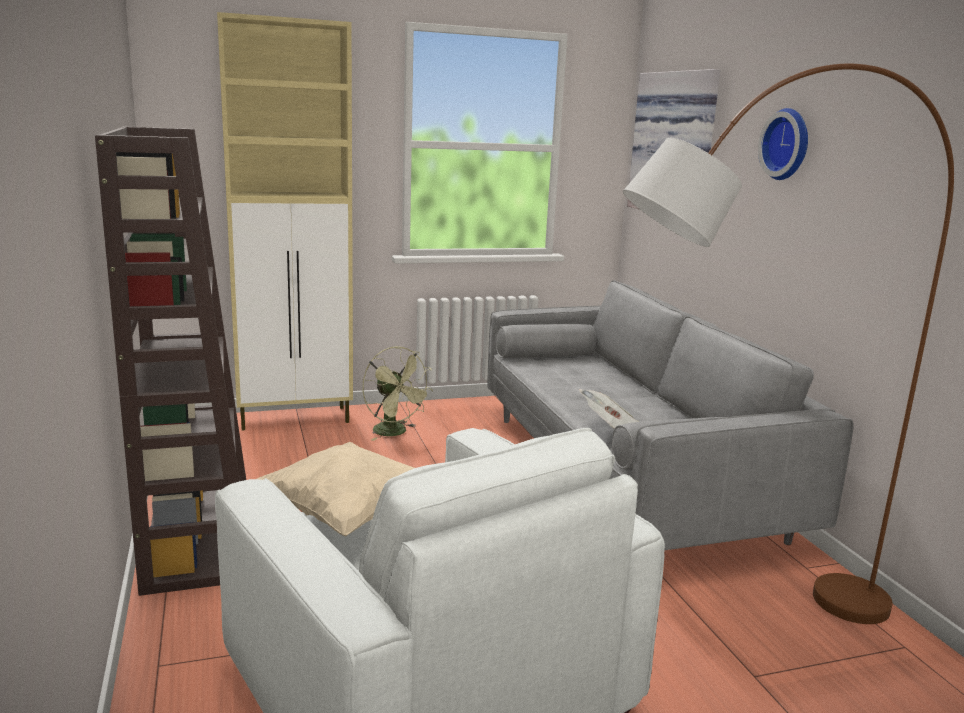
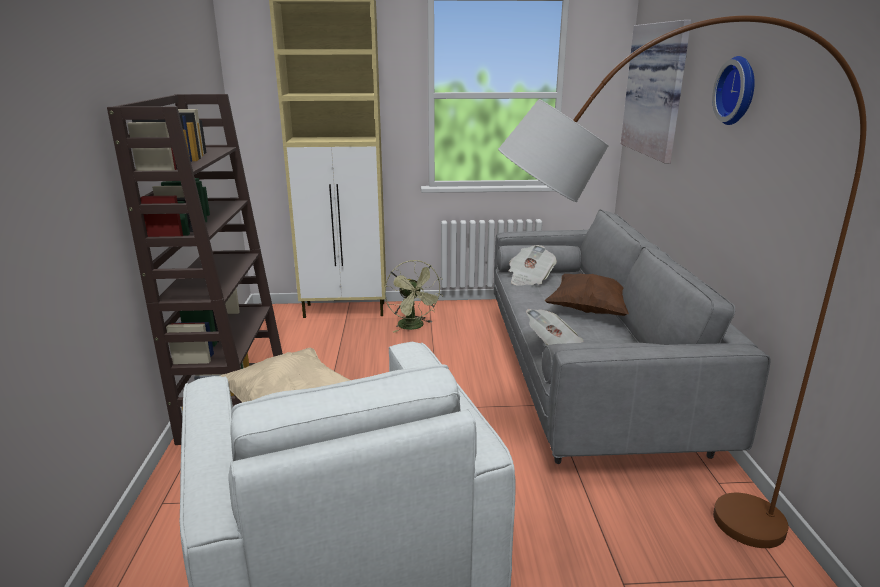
camera: 15 degrees right, 5 degrees up
(542, 363) = (529, 278): none -> newspaper
(628, 393) = (590, 310): none -> brown pillow

